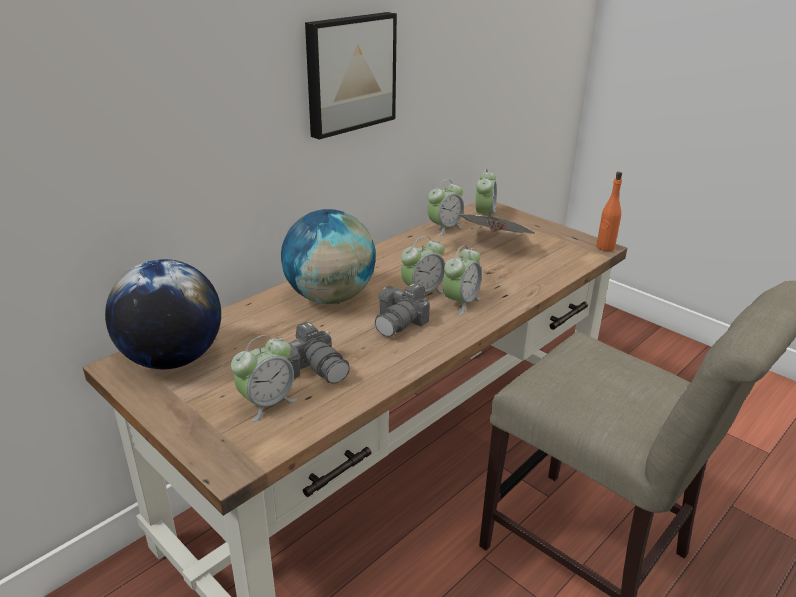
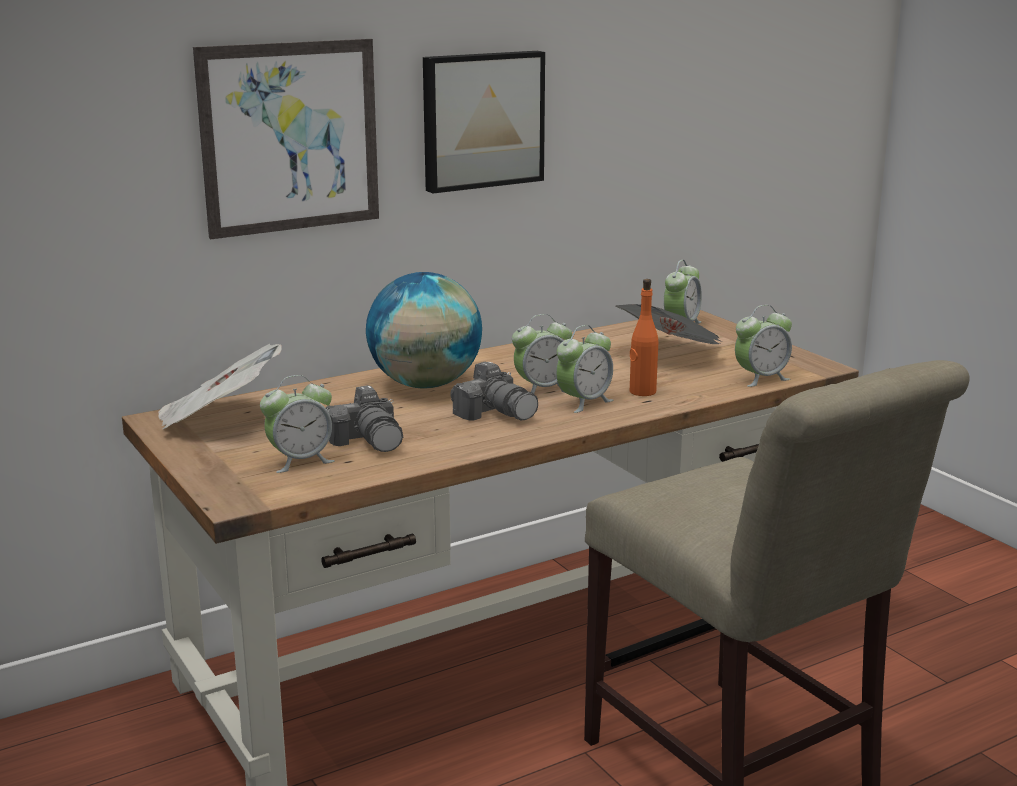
camera: 15 degrees right, 10 degrees down
(173, 359) = (218, 419): globe -> newspaper
(202, 103) = (290, 137): none -> picture
(400, 322) = (496, 412): camera -> camera turned 90 degrees counterclockwise
(444, 228) = (616, 334): alarm clock -> alarm clock (761, 378)
(605, 247) = (825, 367): orange bottle -> orange bottle (642, 392)

